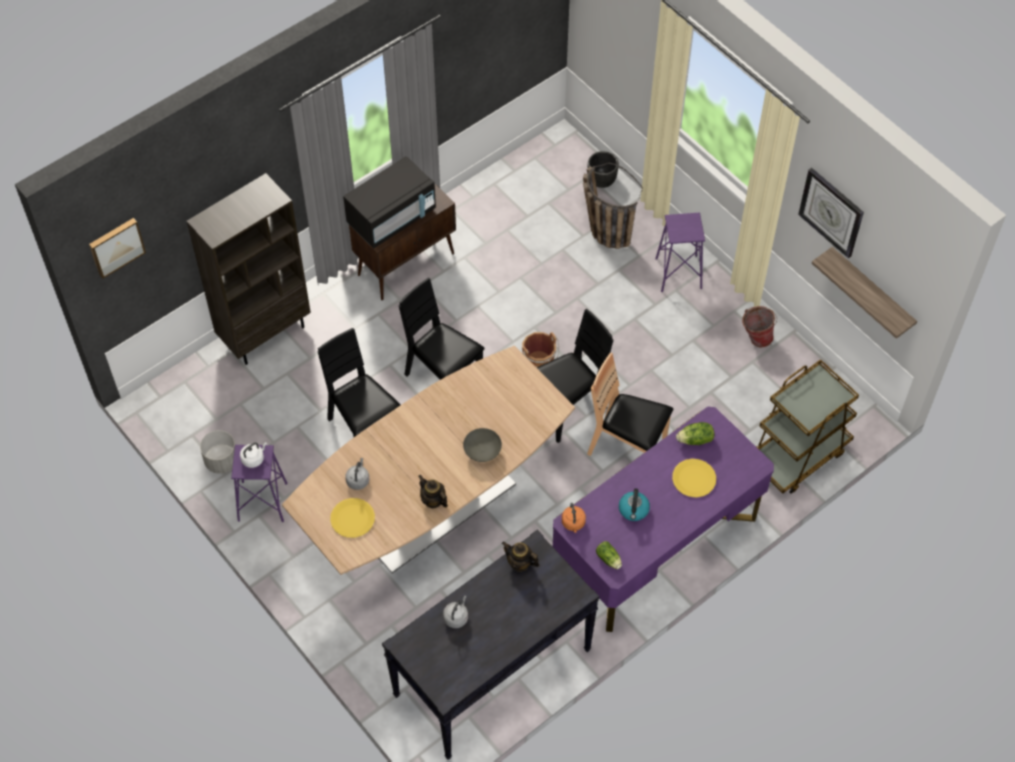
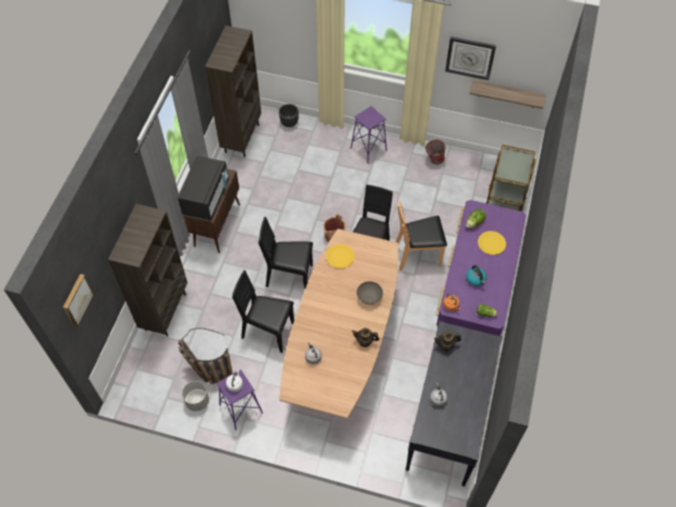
camera: 35 degrees left, 0 degrees up
(352, 518) = (328, 381): yellow plate -> yellow plate (340, 256)
(524, 168) = (241, 138): none -> brown bookcase
(603, 229) = (310, 147): basket -> basket (207, 371)

